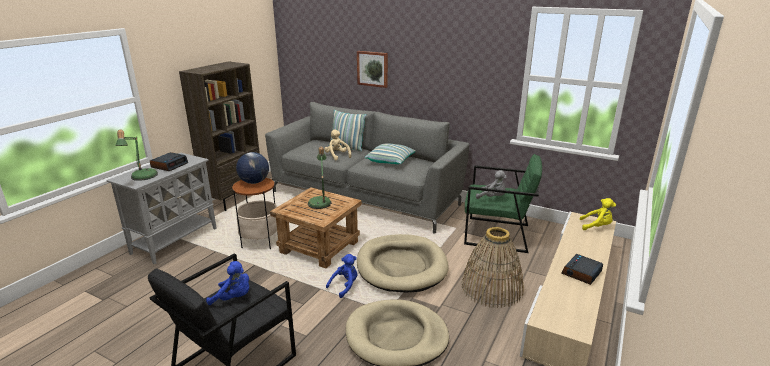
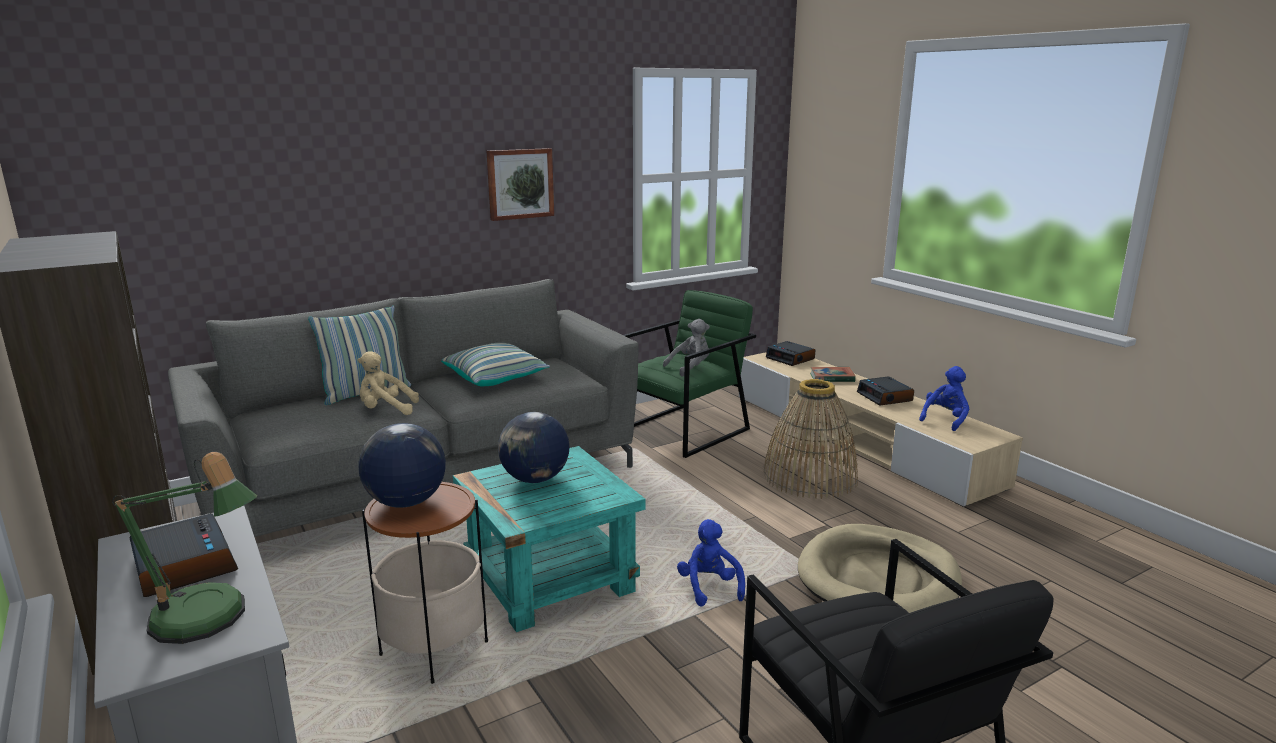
camera: 60 degrees left, 5 degrees down
(234, 298) = (841, 641): blue plush toy -> blue plush toy (945, 419)
(319, 247) = (548, 580): brown side table -> turquoise side table
(320, 201) = (535, 479): table lamp -> globe
(372, 68) = (352, 211): picture -> picture (520, 183)
(401, 266) = (696, 520): beige dog bed -> none
(585, 247) = (832, 378): none -> book
(596, 226) = (791, 358): yellow plush toy -> alarm clock

